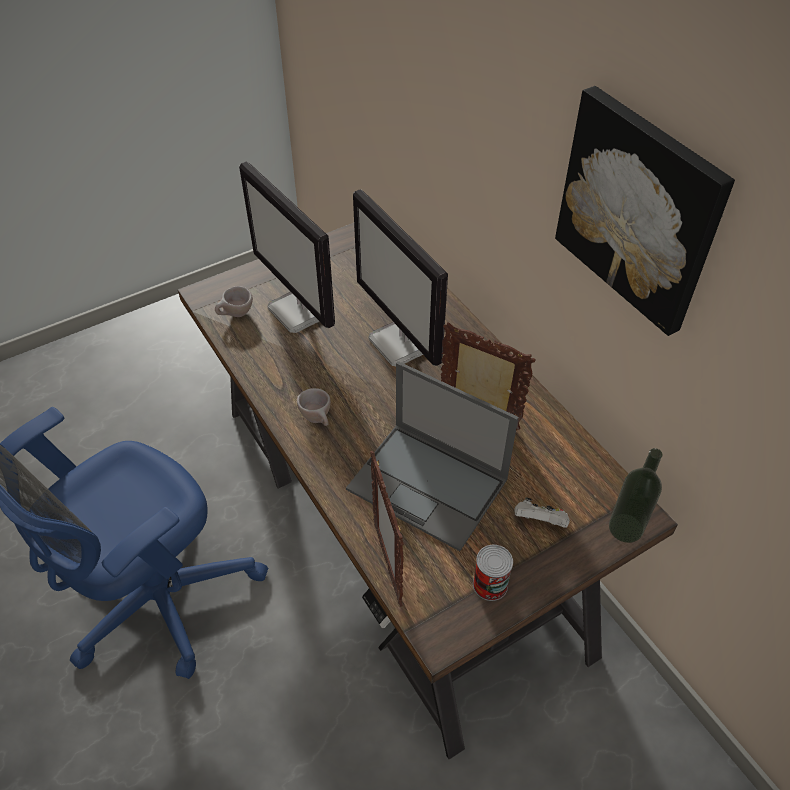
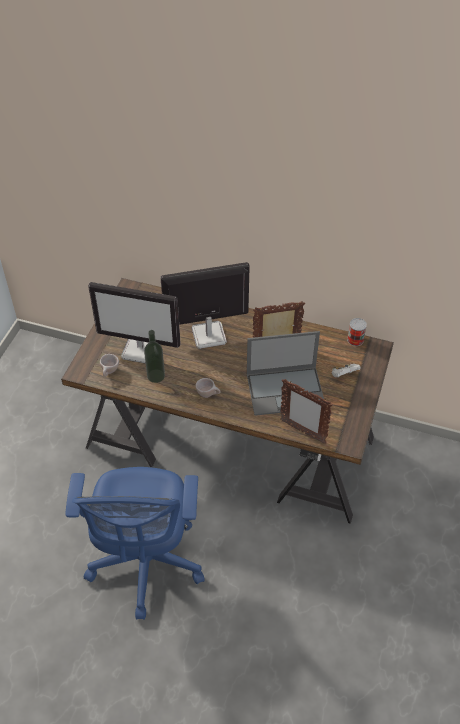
camera: 40 degrees left, 0 degrees up
(403, 343) = (208, 336): monitor -> monitor turned 150 degrees clockwise
(490, 584) = (349, 412): can -> can (355, 340)
(625, 528) = (377, 356): bottle -> bottle (156, 376)
(640, 210) = (330, 213): picture -> none

